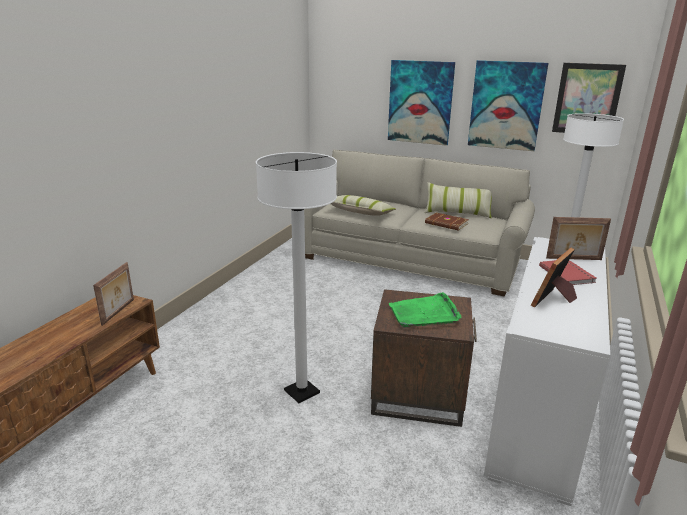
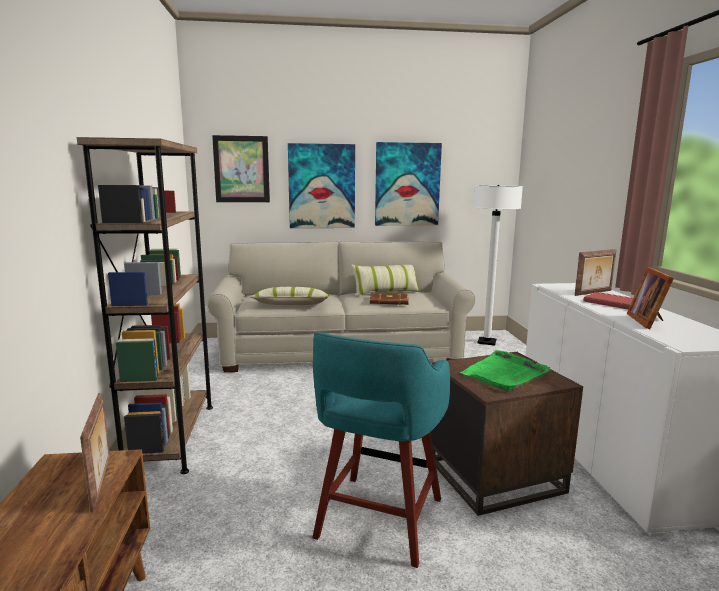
camera: 30 degrees left, 10 degrees down
(231, 297) = (172, 437): none -> brown bookcase
(302, 392) = (378, 520): white floor lamp -> turquoise stool
(587, 99) = (476, 175): picture -> picture (241, 169)

